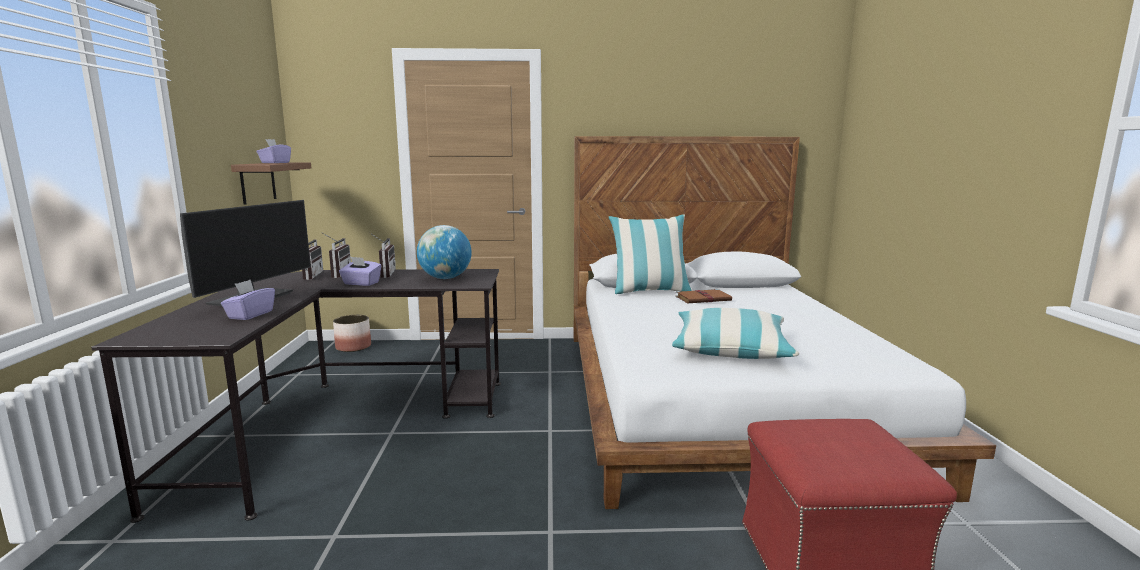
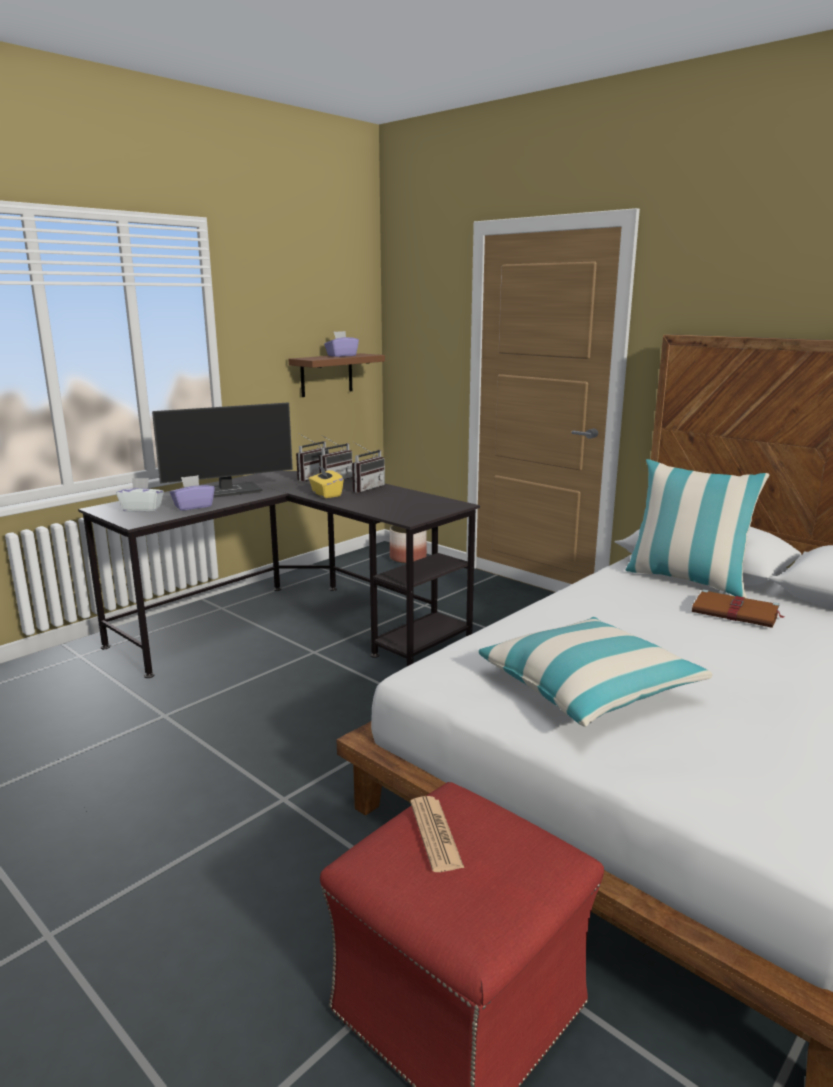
camera: 45 degrees right, 5 degrees up
(190, 328) = (142, 509): none -> white tissue box
(361, 283) = (326, 494): purple tissue box -> yellow tissue box
(445, 278) = (401, 505): globe -> none
(814, 442) = (435, 834): none -> newspaper

